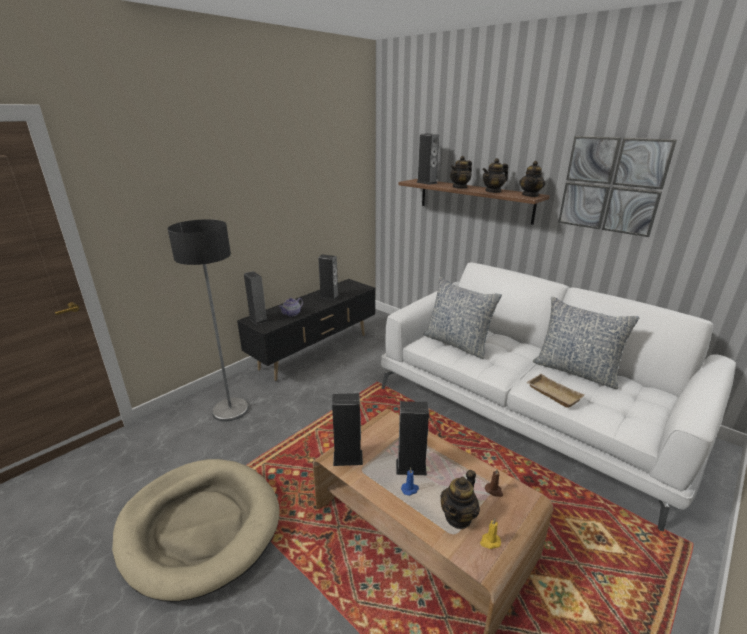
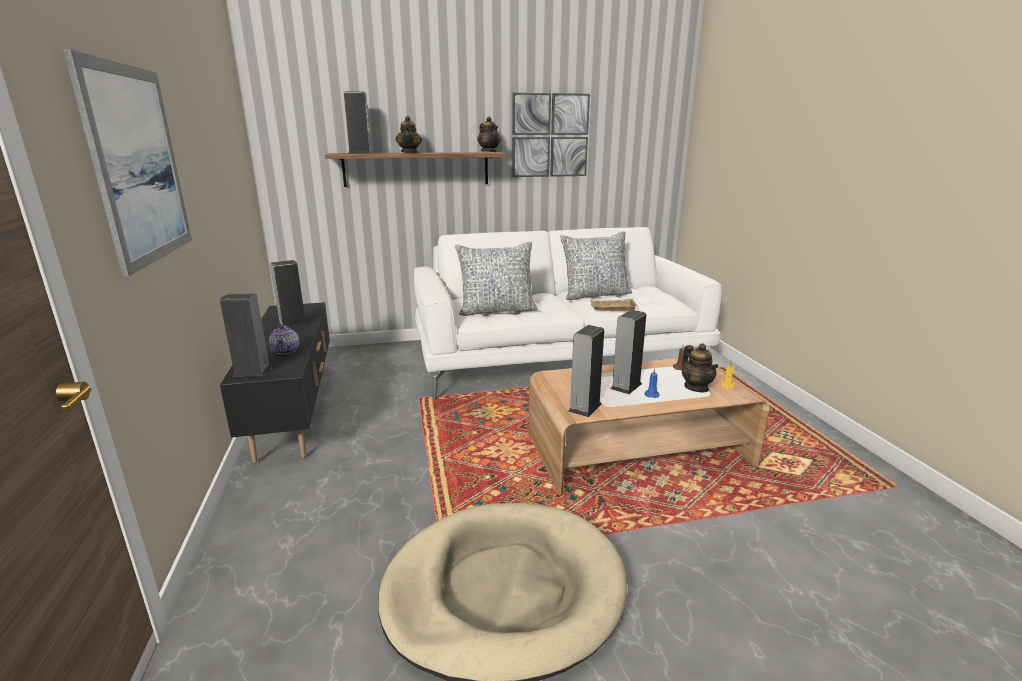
camera: 55 degrees left, 5 degrees down
(183, 199) = (138, 165): none -> picture
(230, 410) = (306, 511): floor lamp -> none
(493, 191) = (451, 152): teapot -> none

